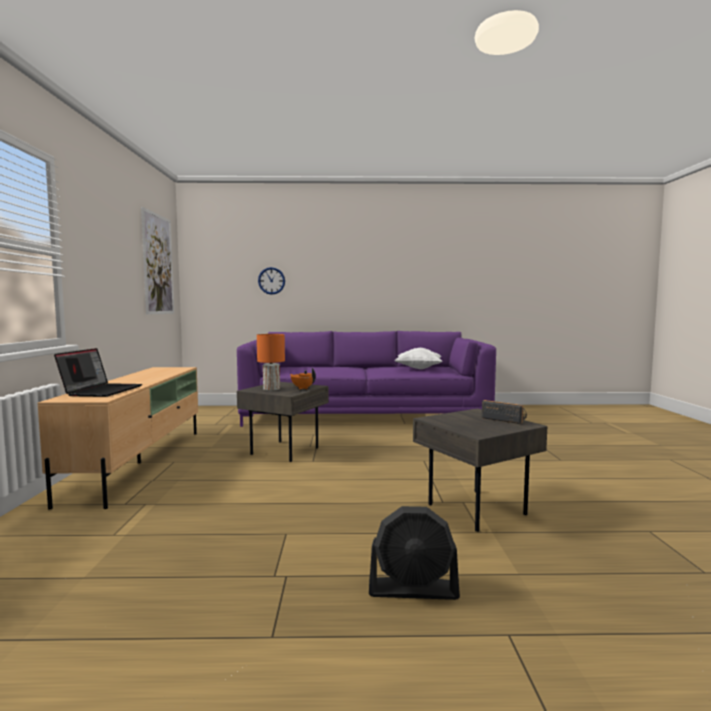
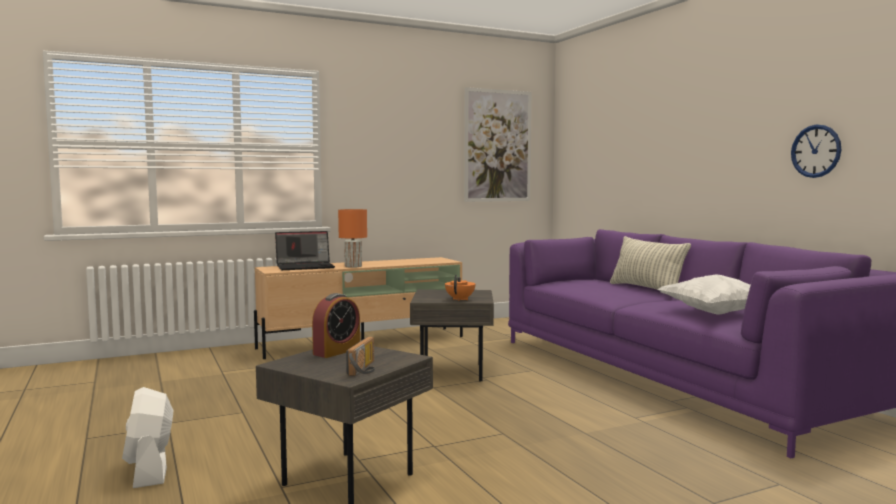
camera: 65 degrees right, 0 degrees up
(271, 280) = (628, 157): wall clock -> wall clock (816, 151)
(271, 389) = (438, 294): orange table lamp -> orange table lamp (352, 266)
(335, 366) = (646, 289): none -> pillow
(413, 589) = (149, 470): black fan -> white fan
(449, 421) = (337, 351): none -> alarm clock

